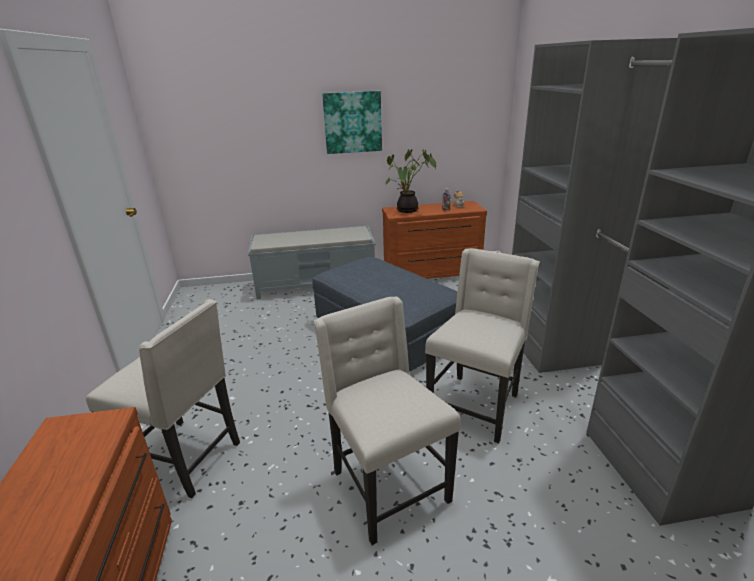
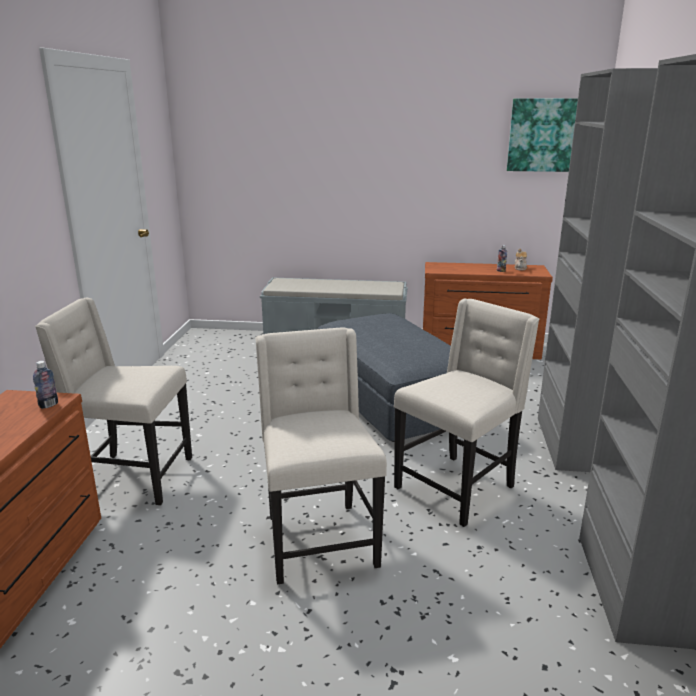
camera: 15 degrees right, 5 degrees down
(105, 430) = (48, 405): none -> bottle
(186, 459) = (133, 478): beige chair -> beige chair turned 150 degrees clockwise
(352, 122) = (398, 159): picture -> picture (544, 135)
(407, 210) = (453, 267): potted plant -> none

